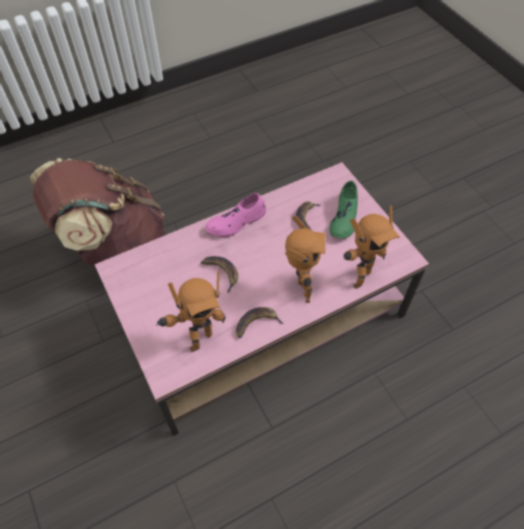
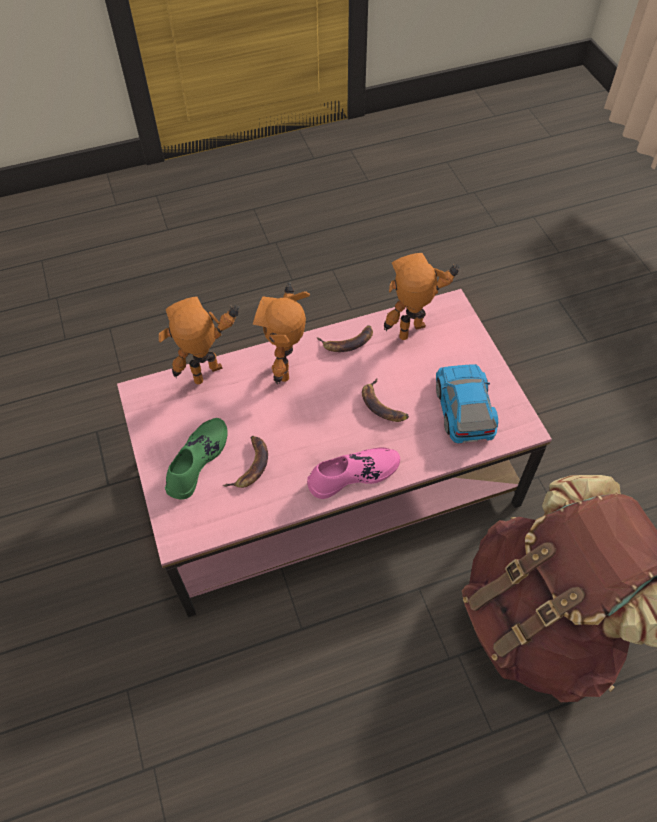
camera: 170 degrees left, 0 degrees up
(158, 279) = (464, 407): none -> toy car

